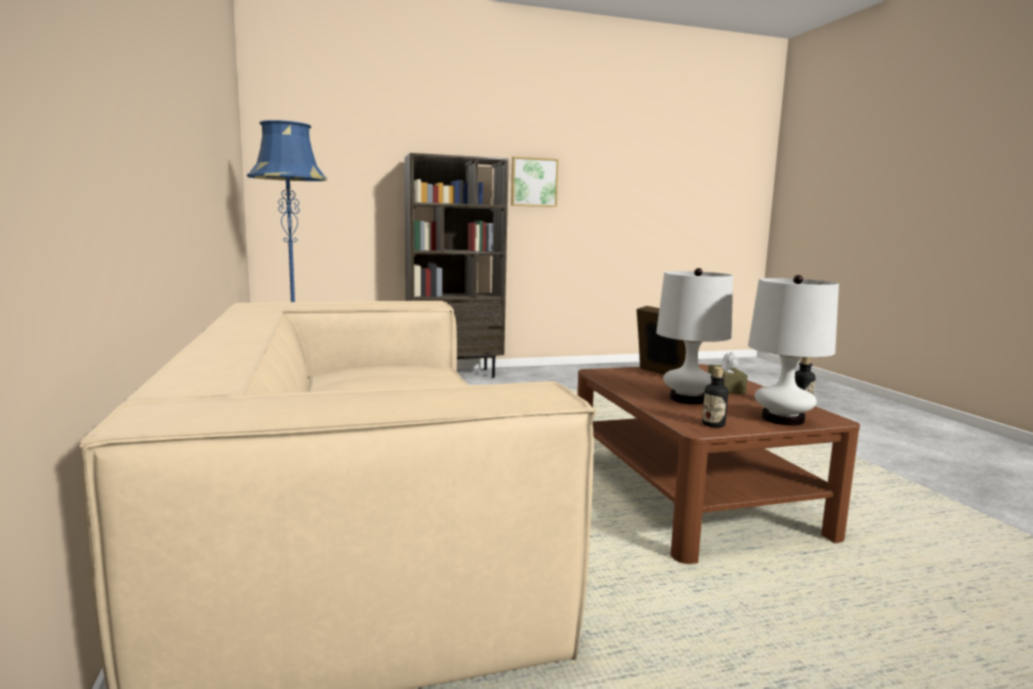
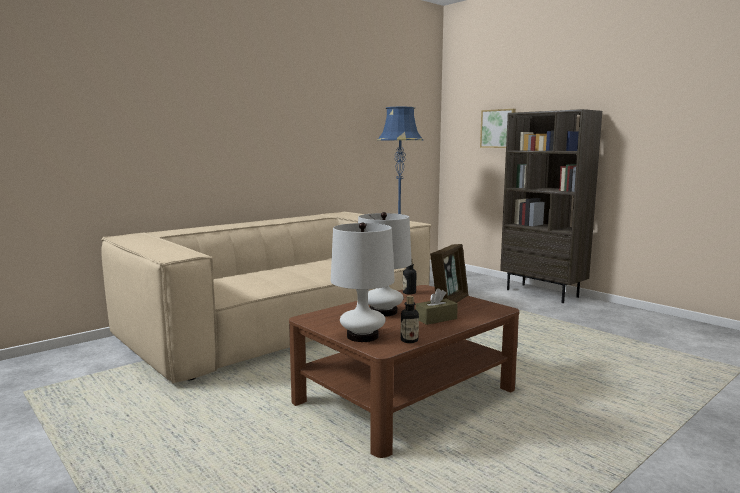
camera: 65 degrees right, 0 degrees up
(533, 182) = (640, 126): picture -> picture (498, 128)
(713, 424) = (323, 321): bottle -> bottle (409, 293)

